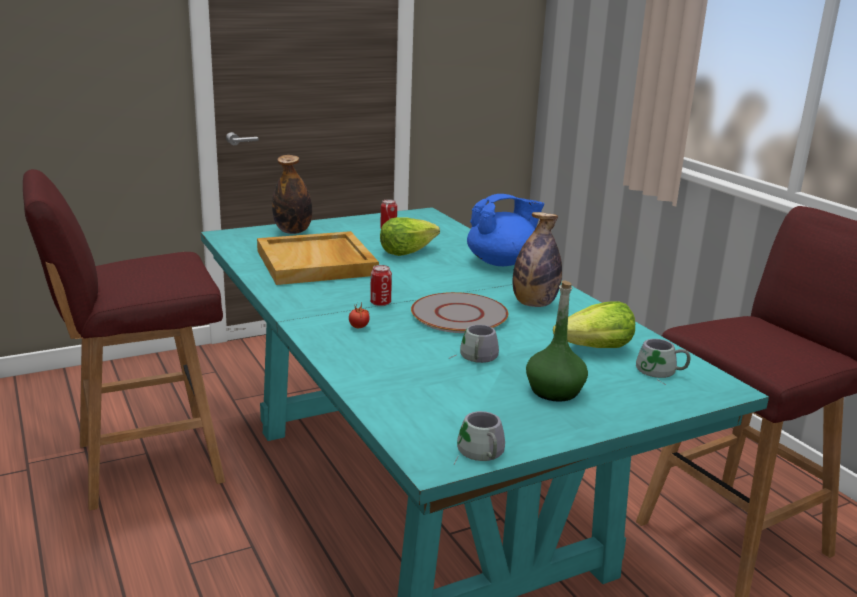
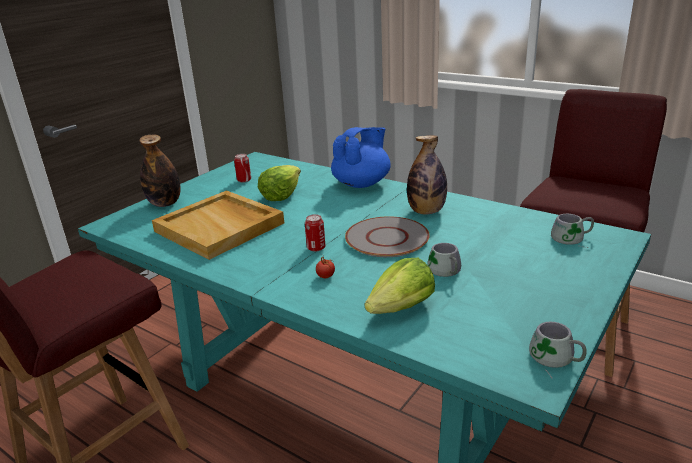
camera: 25 degrees left, 5 degrees up
(555, 391) = (531, 280): green bottle -> none
(595, 349) = (511, 234): lettuce -> lettuce (402, 308)

